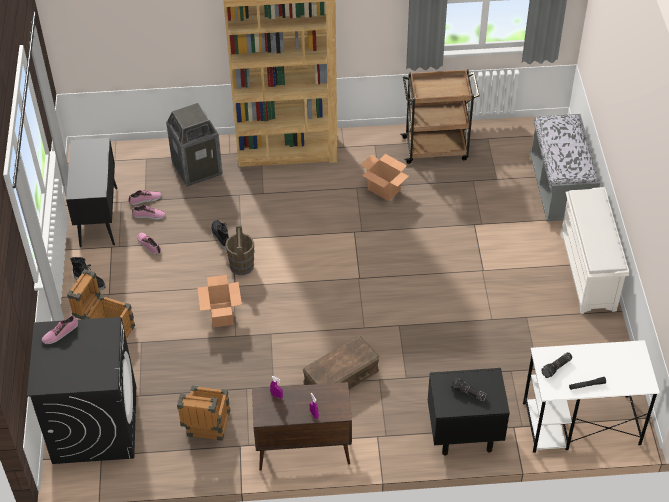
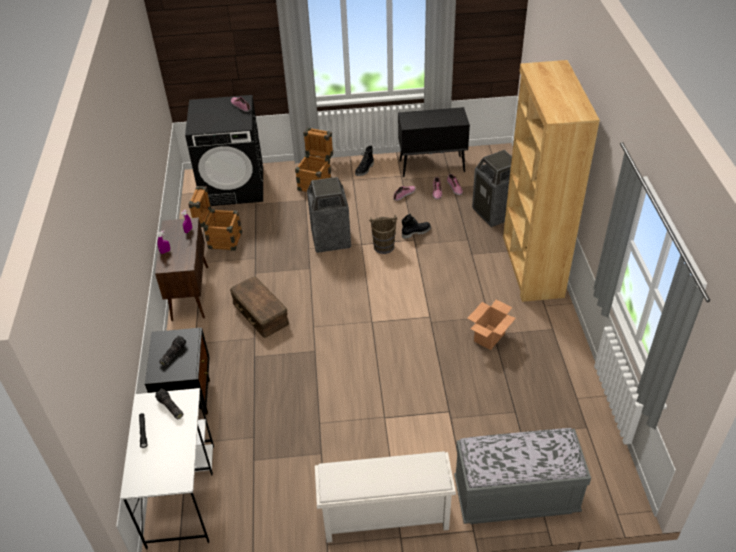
camera: 90 degrees right, 5 degrees down
(222, 315) = (330, 239): cardboard box -> trash can
(436, 148) = (559, 380): brown cart -> none

